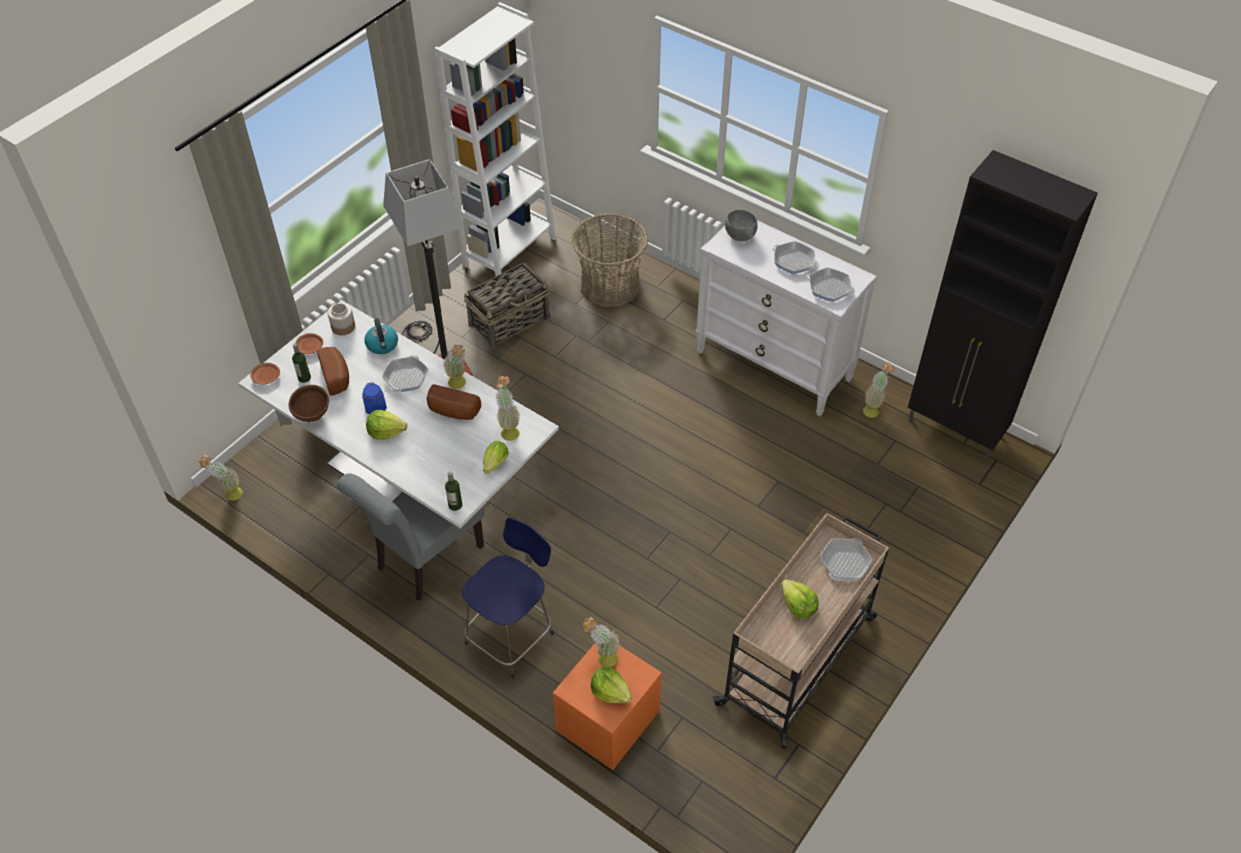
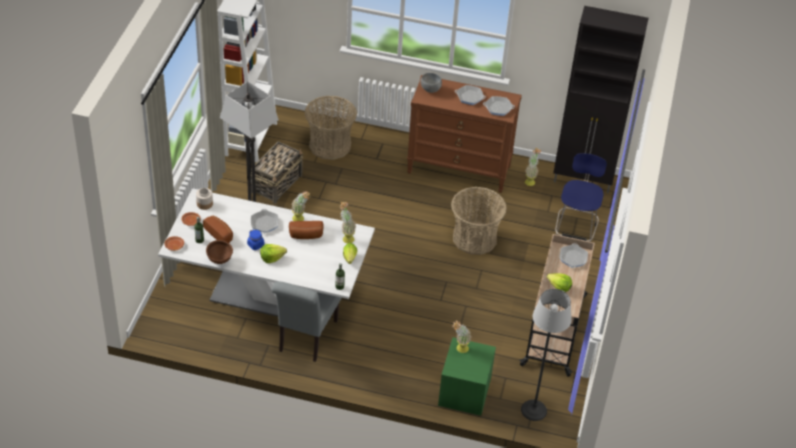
camera: 25 degrees left, 5 degrees down
(229, 494) = (154, 336): potted plant -> none
(382, 345) = (237, 208): kettle -> none
(512, 636) = (383, 365): blue stool -> blue stool (575, 232)
(607, 721) = (464, 392): orange nightstand -> green nightstand
(610, 691) = (473, 364): lettuce -> none
(700, 788) = (533, 410): none -> floor lamp
(745, 476) = (474, 238): none -> basket
(774, 365) = (459, 169): white dresser -> brown dresser

